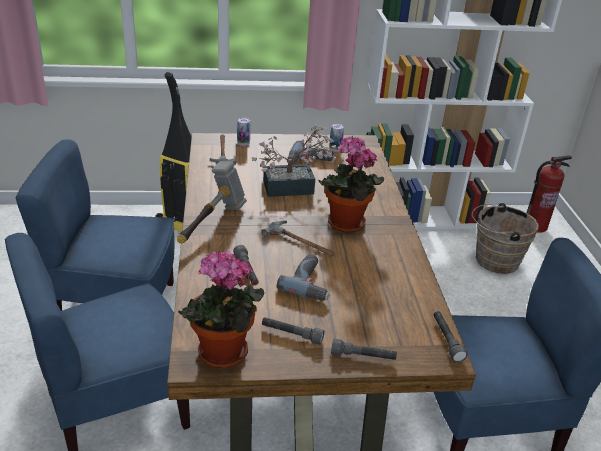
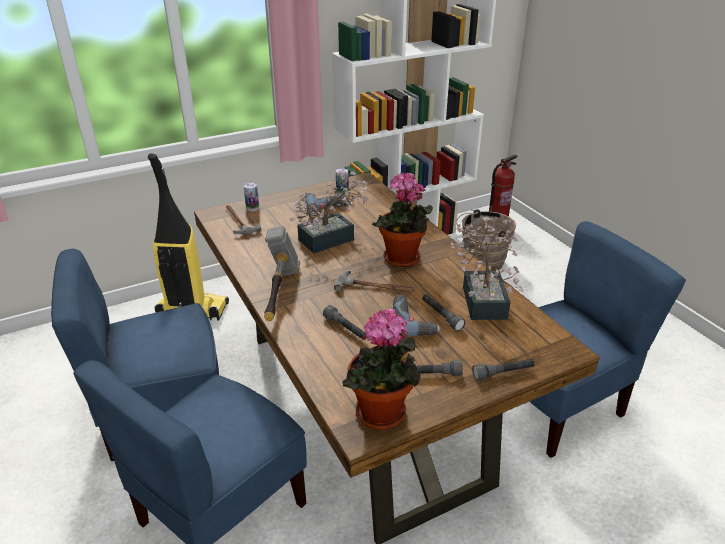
camera: 20 degrees left, 0 degrees up
(398, 282) = (484, 298): none -> potted plant
(446, 340) = (557, 335): grey flashlight -> grey flashlight (441, 316)

